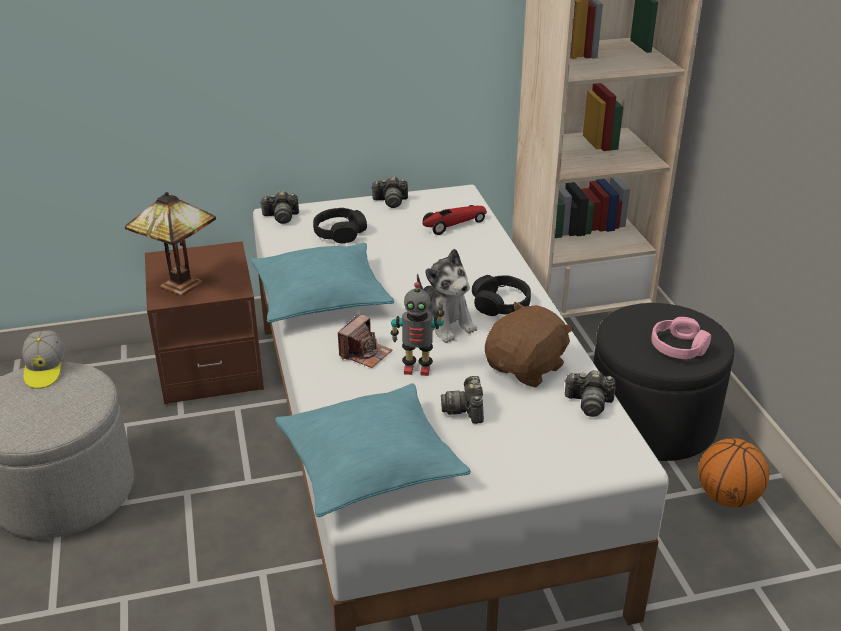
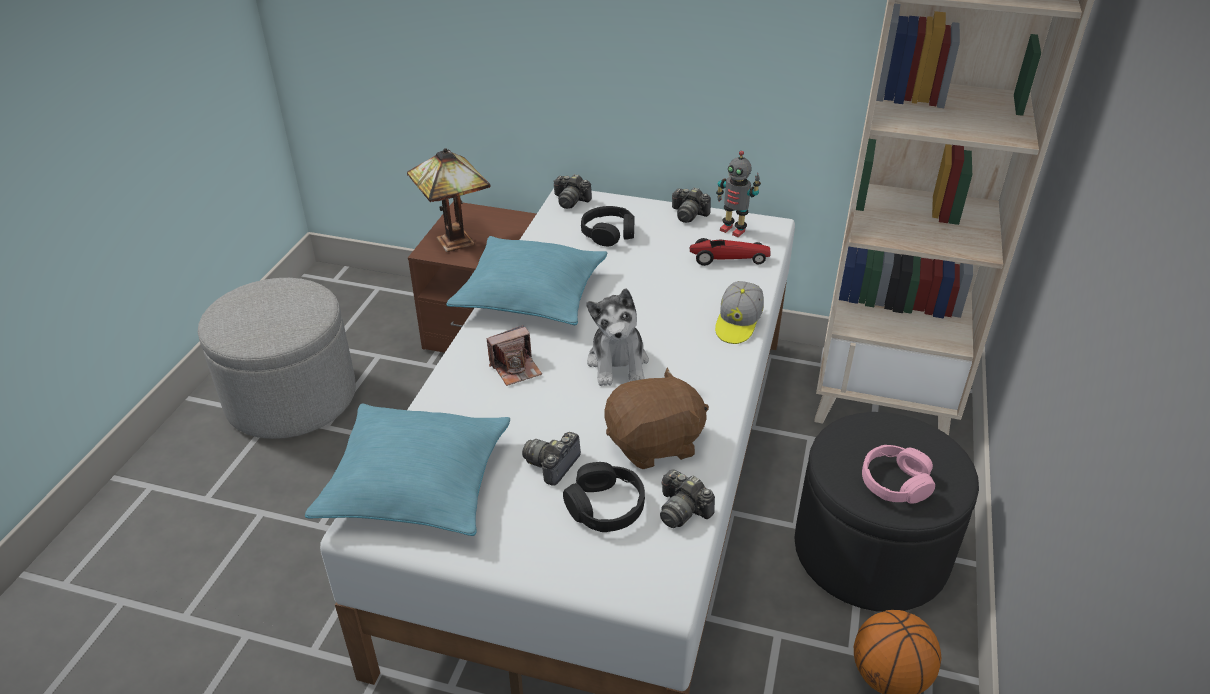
camera: 30 degrees right, 5 degrees up
(45, 369) = (294, 285): cap -> cap (738, 323)
(417, 368) = (548, 402): toy robot -> toy robot (733, 230)
(501, 304) = (695, 363): black headphones -> black headphones (605, 507)

